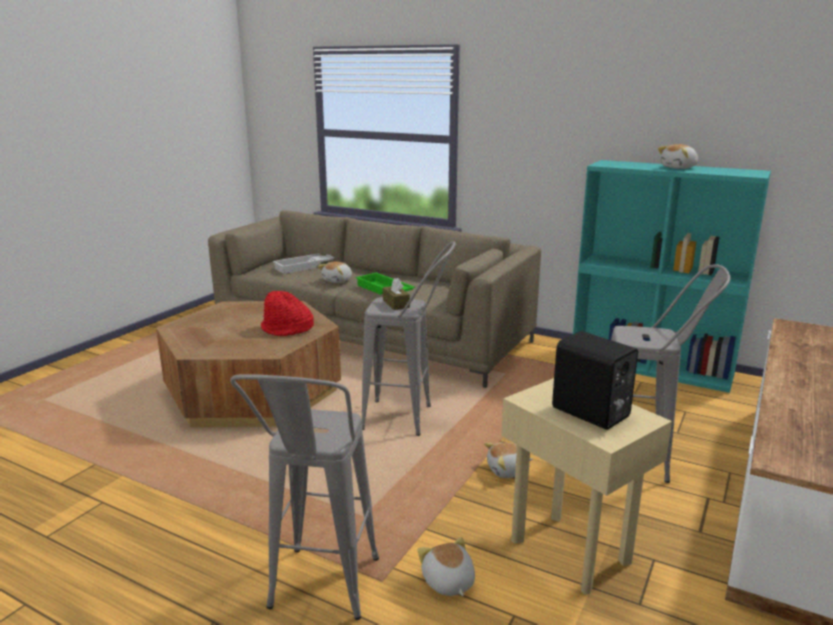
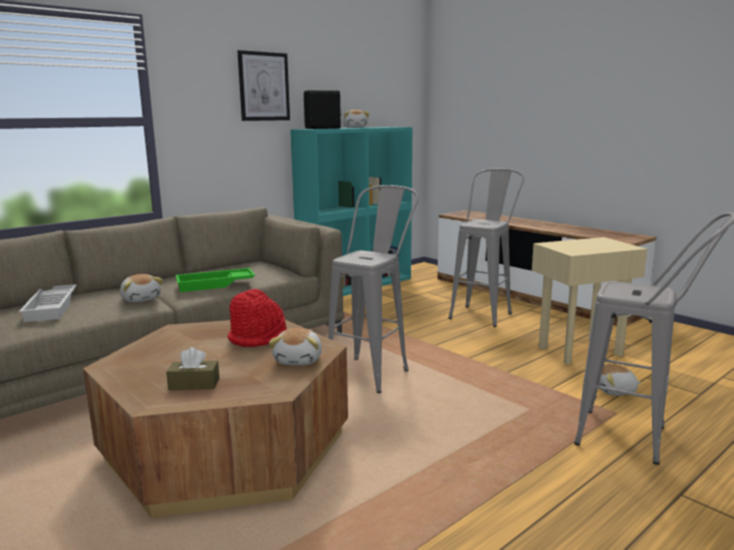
camera: 70 degrees left, 5 degrees down
(396, 304) = (361, 256): brown tissue box -> brown tissue box (194, 384)
(508, 471) = (479, 350): plush toy -> plush toy (299, 360)
(575, 109) = (264, 86): none -> picture
(590, 414) = (596, 245): black speaker -> black speaker (323, 128)

